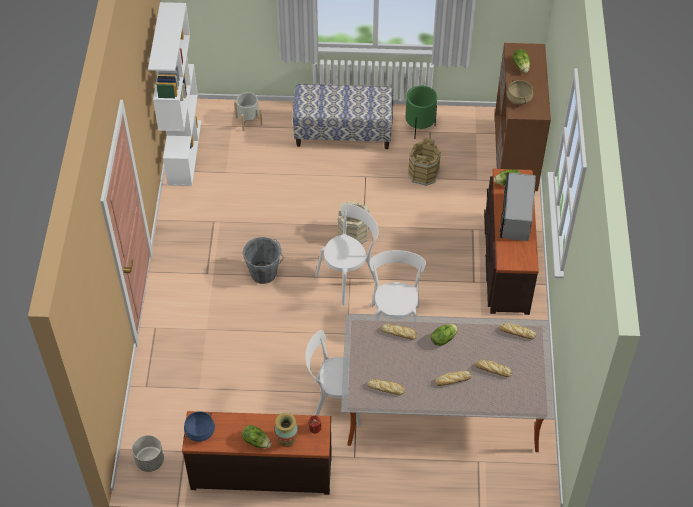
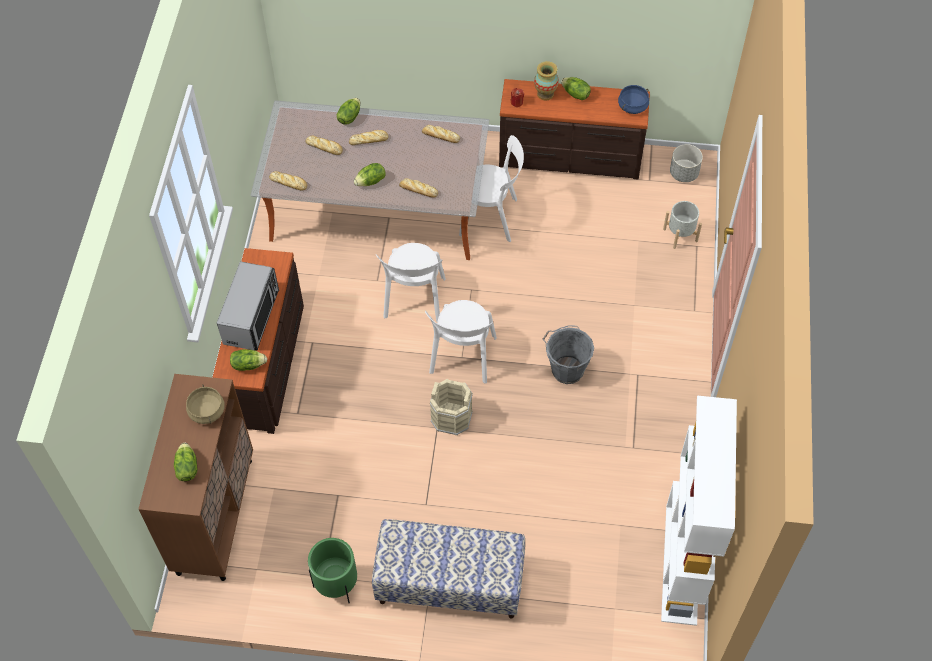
camera: 175 degrees left, 5 degrees up
(248, 121) = (589, 616): grey planter -> grey planter (680, 234)
(349, 277) = (462, 358): white chair -> white chair turned 45 degrees counterclockwise
(423, 174) = (345, 503): brown bucket -> none
(476, 403) = (349, 117): none -> lettuce

